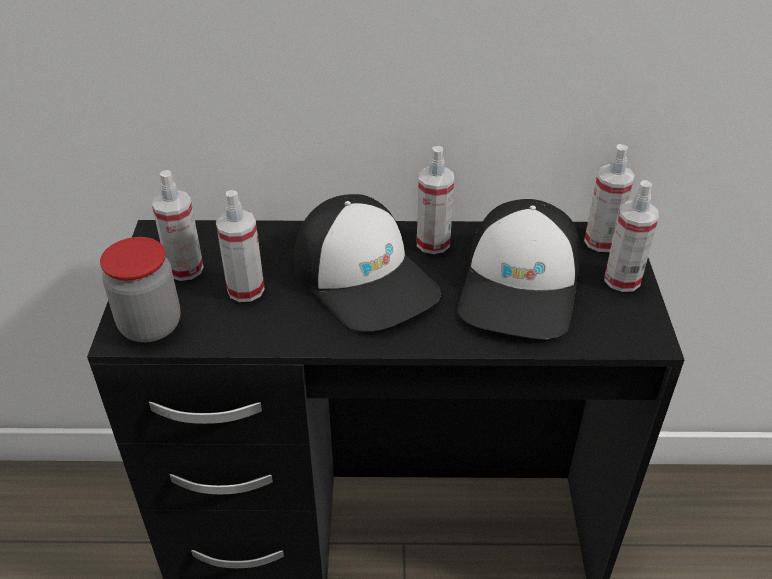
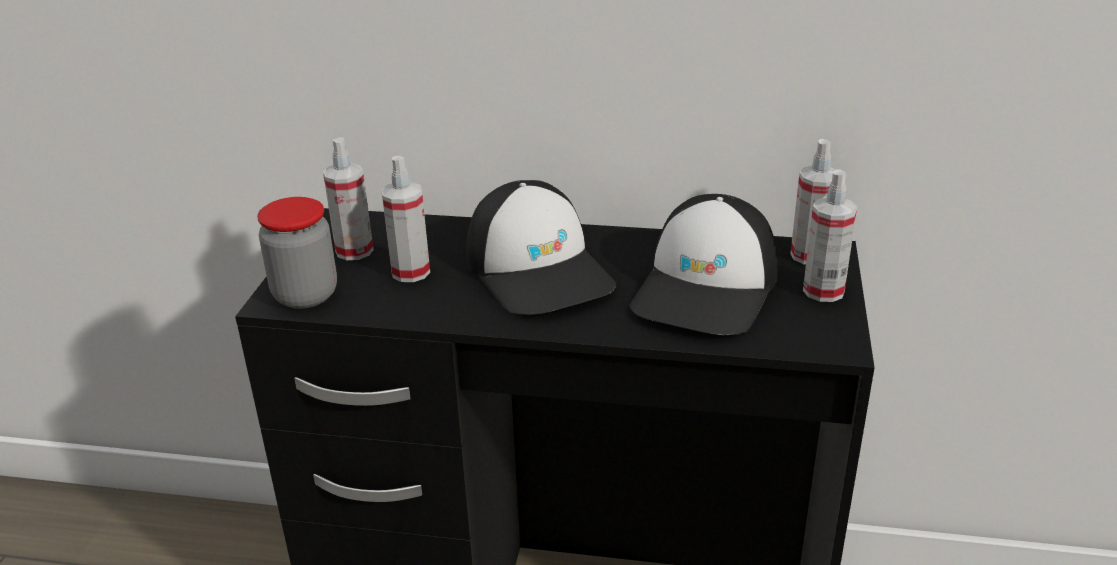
camera: 10 degrees right, 10 degrees down
(433, 243) = (621, 245): spray bottle -> none

